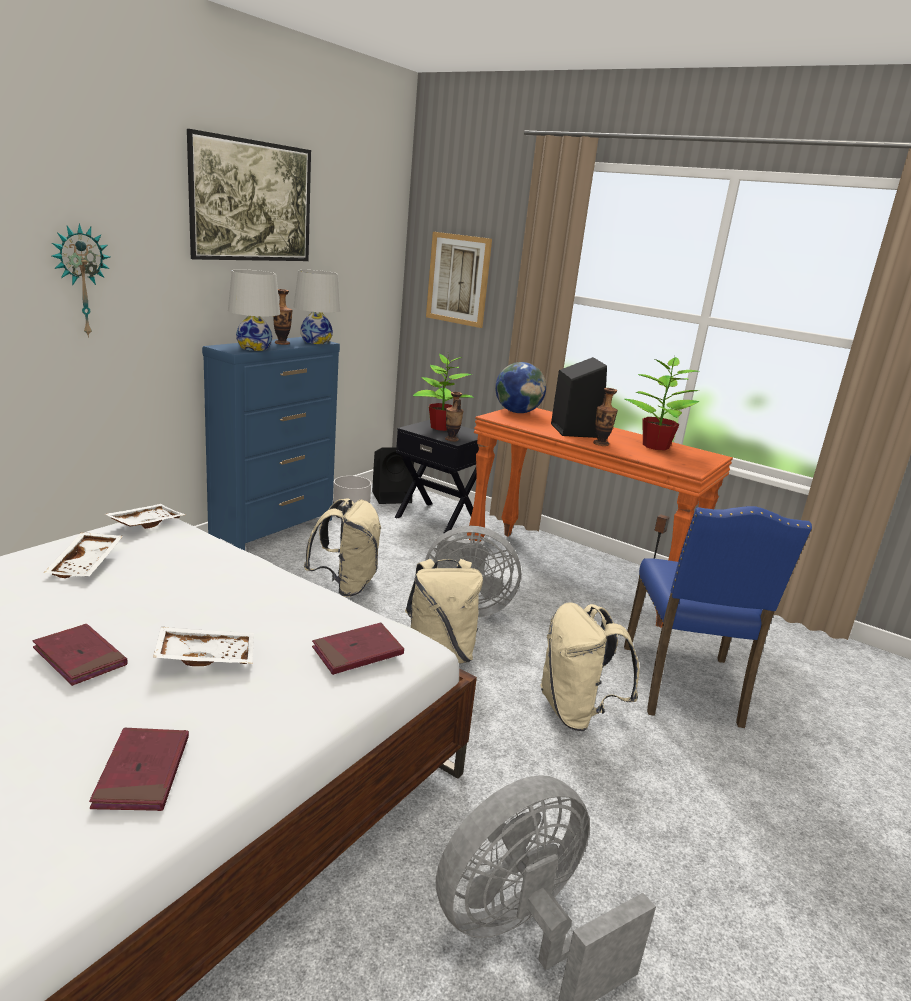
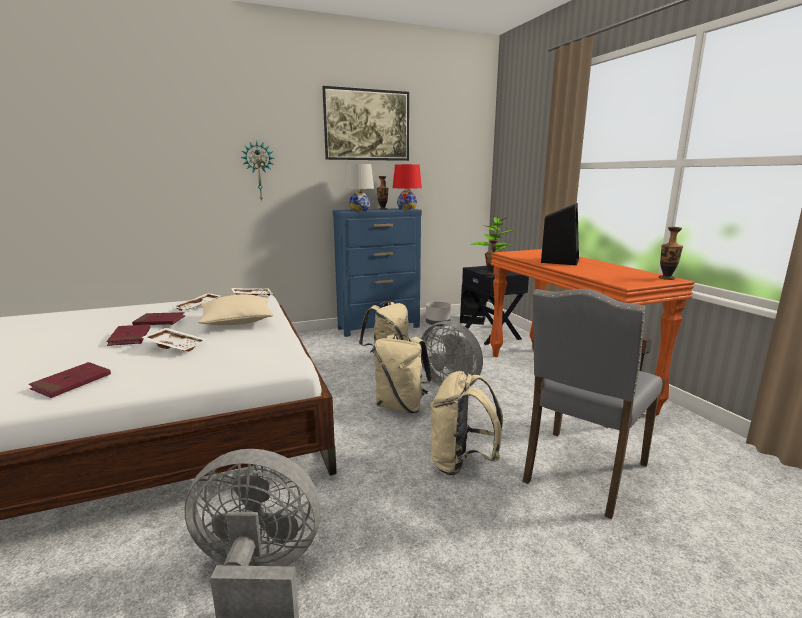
camera: 35 degrees right, 5 degrees down
(211, 583) = (237, 321): none -> beige pillow
(316, 342) = (407, 209): white table lamp -> red table lamp
(357, 652) = (248, 358): red book -> red book (160, 321)
(458, 279) = (518, 166): picture -> none
(517, 412) = (530, 251): globe -> none
(601, 444) = (566, 267): vase -> vase (666, 278)
(655, 446) = (618, 271): potted plant -> none
(684, 686) = (581, 472): blue chair -> grey chair

